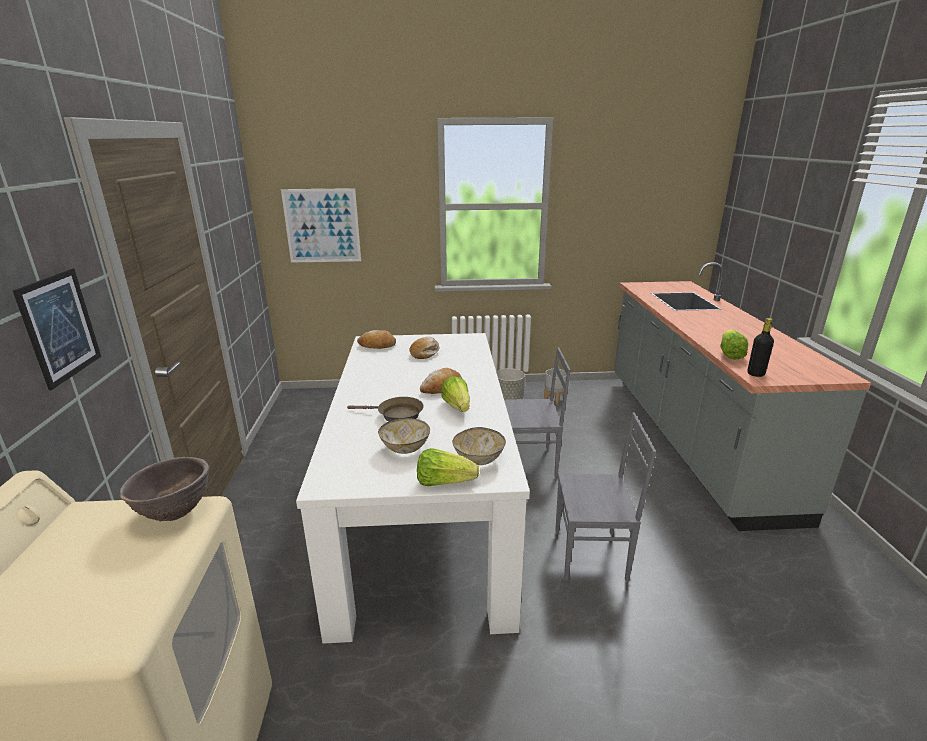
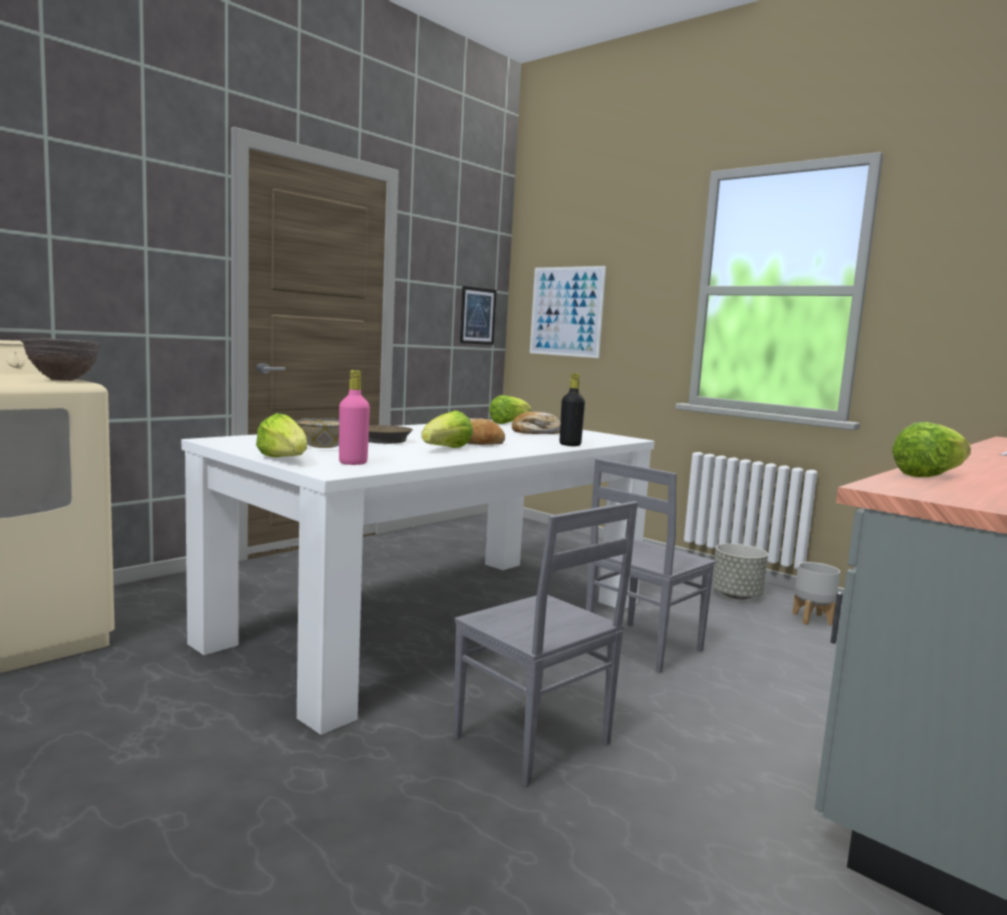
camera: 45 degrees right, 15 degrees down
(60, 327) = (149, 270): picture -> picture (478, 316)
(377, 345) = (508, 423): bread -> lettuce
(479, 459) = (353, 463): bowl -> pink bottle
(530, 462) = (640, 646): grey chair -> grey chair turned 90 degrees clockwise
(755, 374) = (898, 486): black bottle -> black bottle (570, 445)

